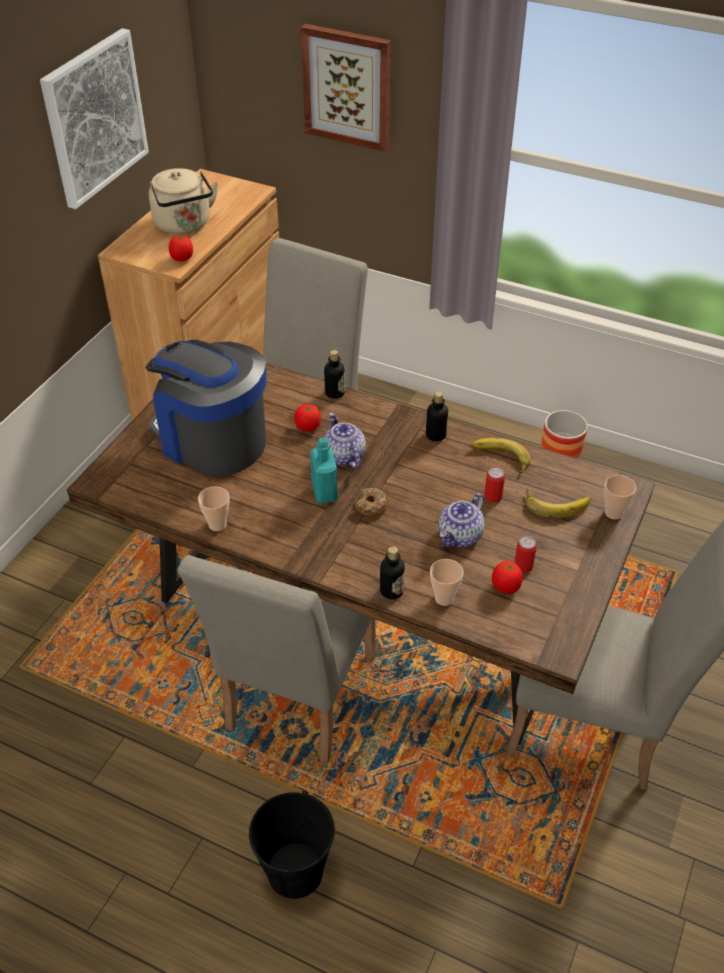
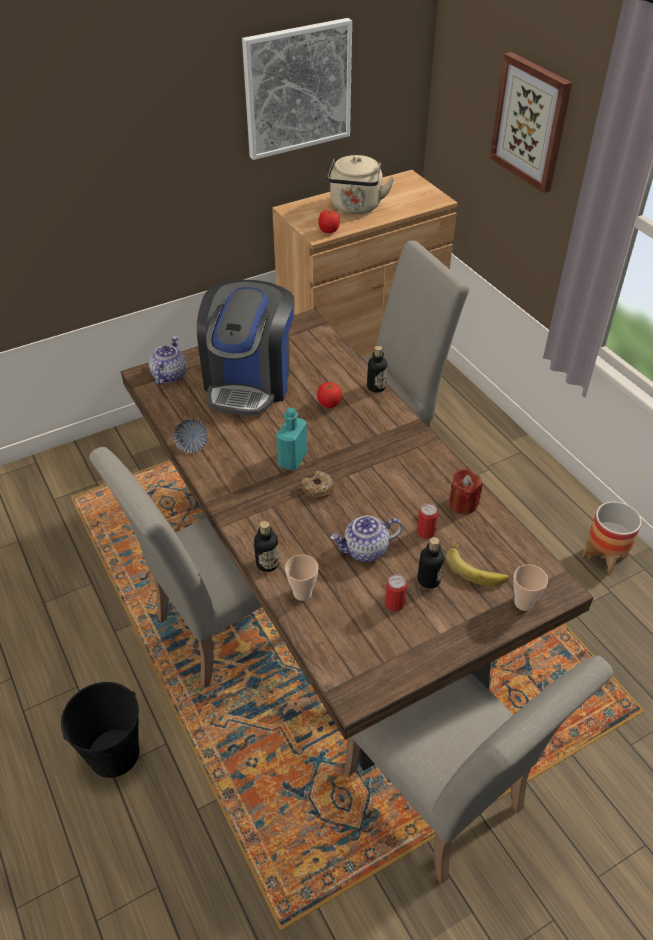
camera: 35 degrees right, 0 degrees up
(212, 440) = (249, 381): coffee machine -> coffee machine turned 150 degrees counterclockwise
(217, 525) = (192, 445): cup -> bowl
(343, 456) = (335, 439): teapot -> teapot (169, 375)
(435, 435) = (426, 458): bottle -> bottle (428, 580)
(499, 459) = (463, 504): banana -> red candle
(506, 587) = (362, 613): tomato -> none

